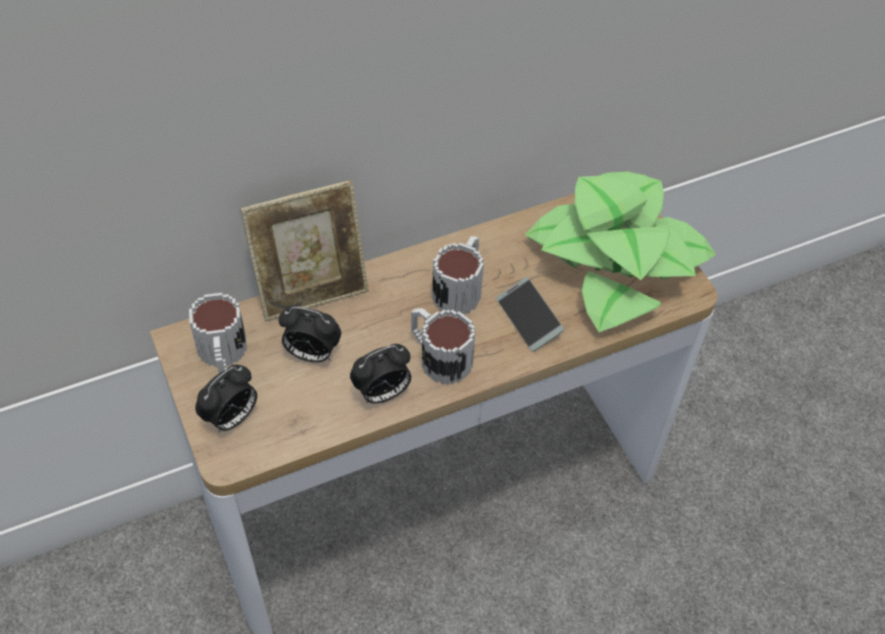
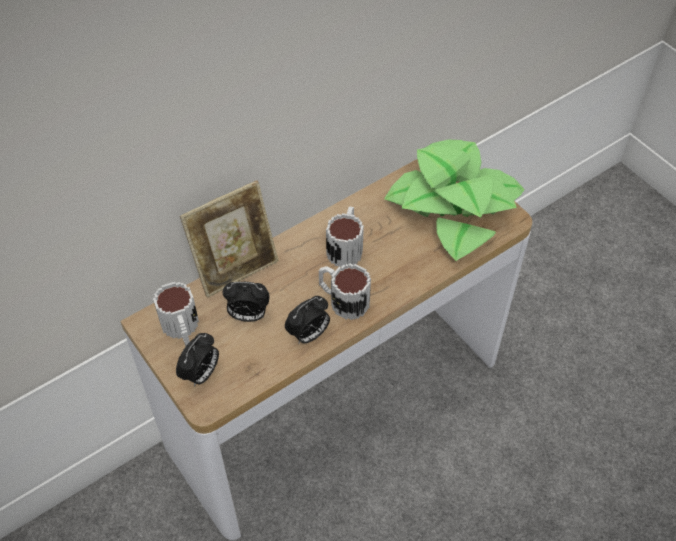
camera: 10 degrees left, 0 degrees up
(528, 319) = (401, 260): phone -> none

